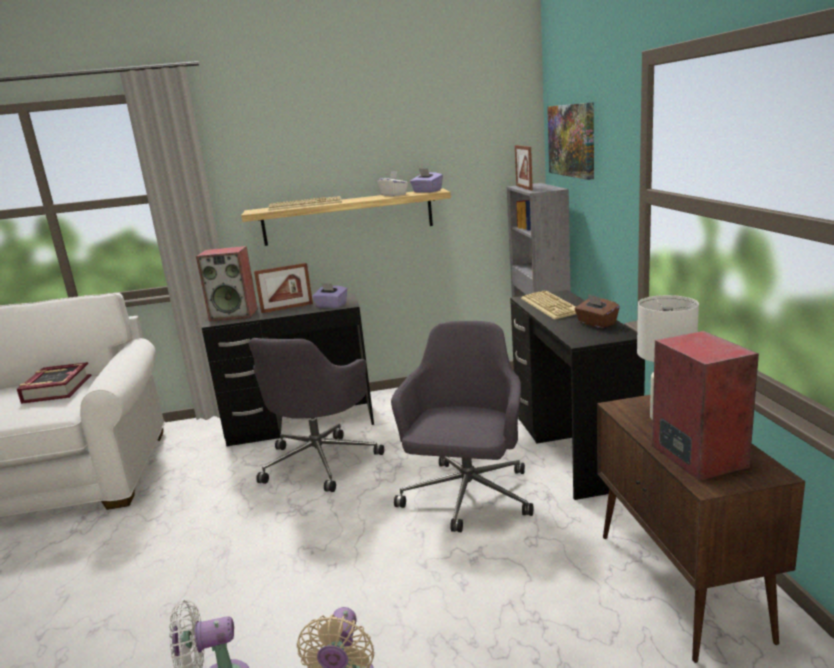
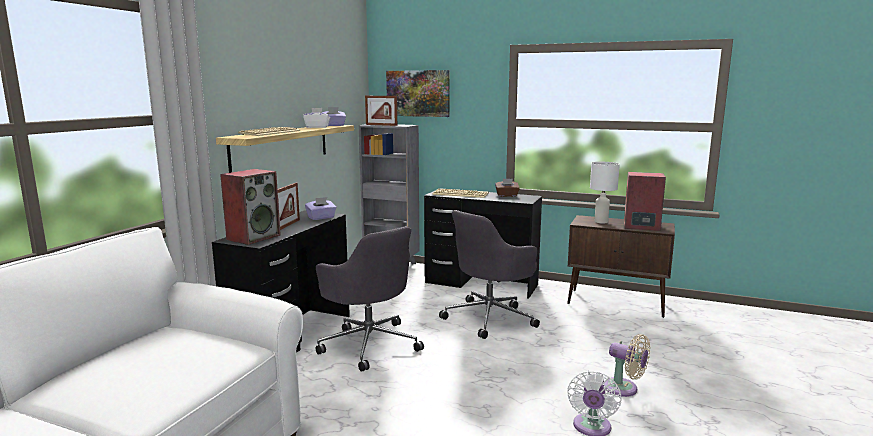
camera: 60 degrees left, 5 degrees down
(57, 389) = (170, 344): book -> none
(467, 497) = (490, 318): grey office chair -> grey office chair turned 90 degrees counterclockwise

